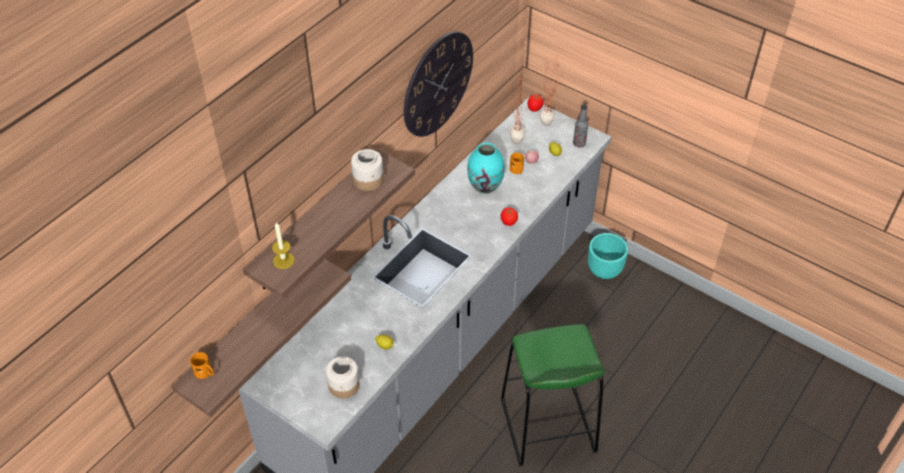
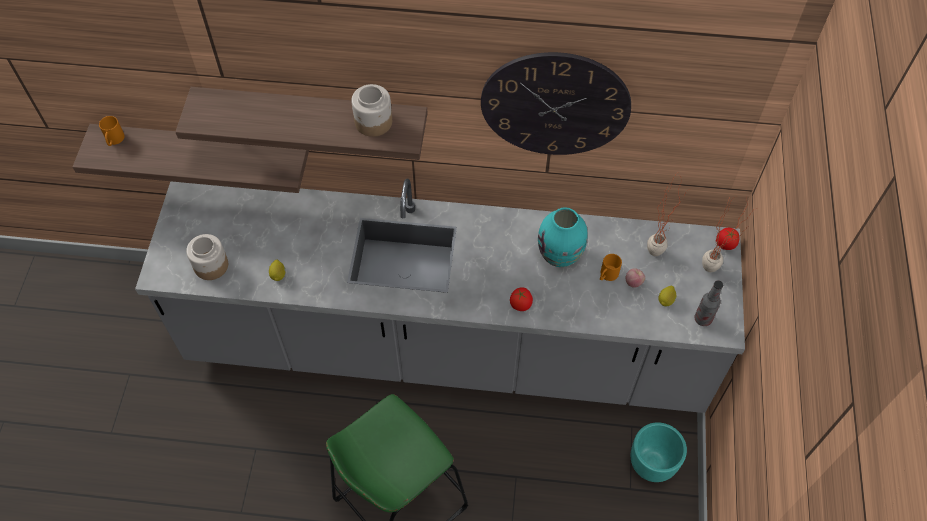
camera: 60 degrees right, 10 degrees up
(283, 260) = (218, 111): candle -> none

